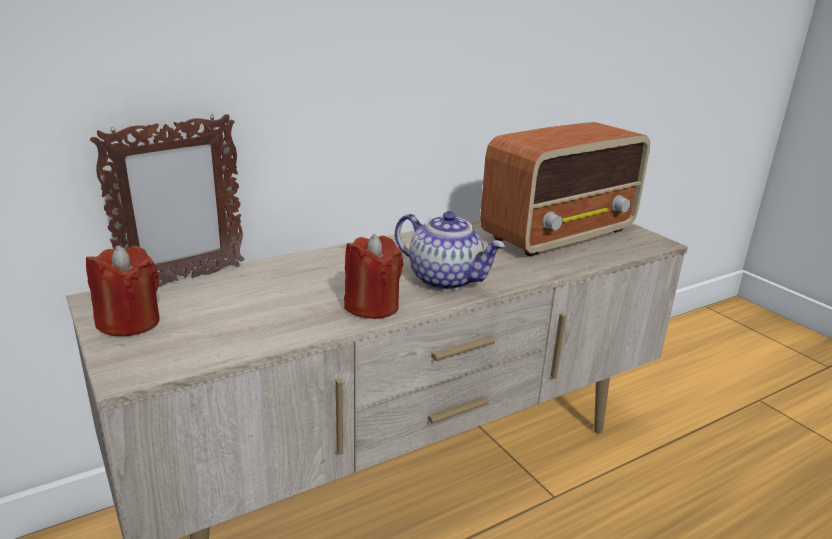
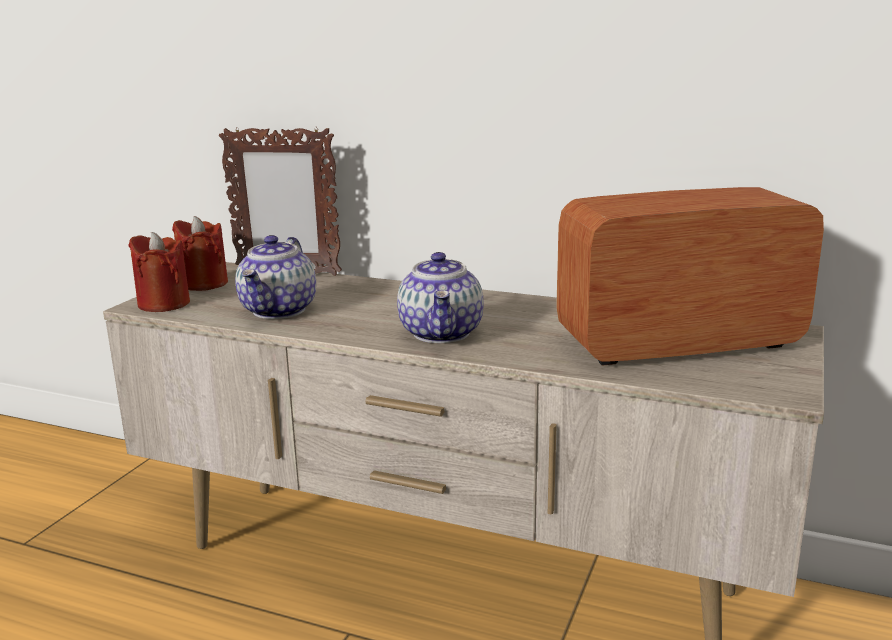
camera: 55 degrees right, 5 degrees down
(286, 314) = (279, 310): none -> teapot
(372, 306) = (338, 327): red candle -> red candle (164, 304)
(560, 234) = (675, 344): radio -> radio turned 150 degrees clockwise

